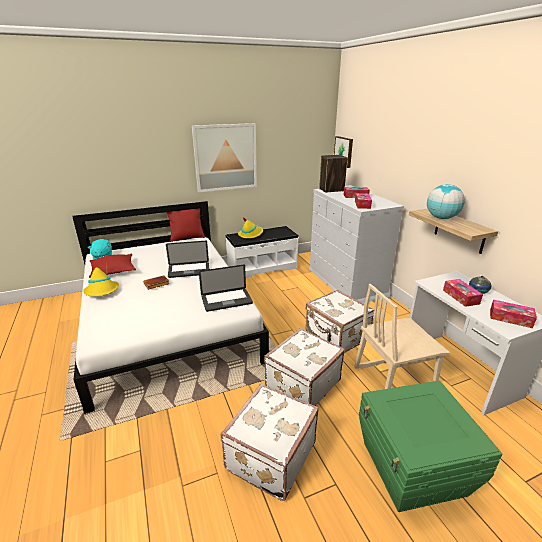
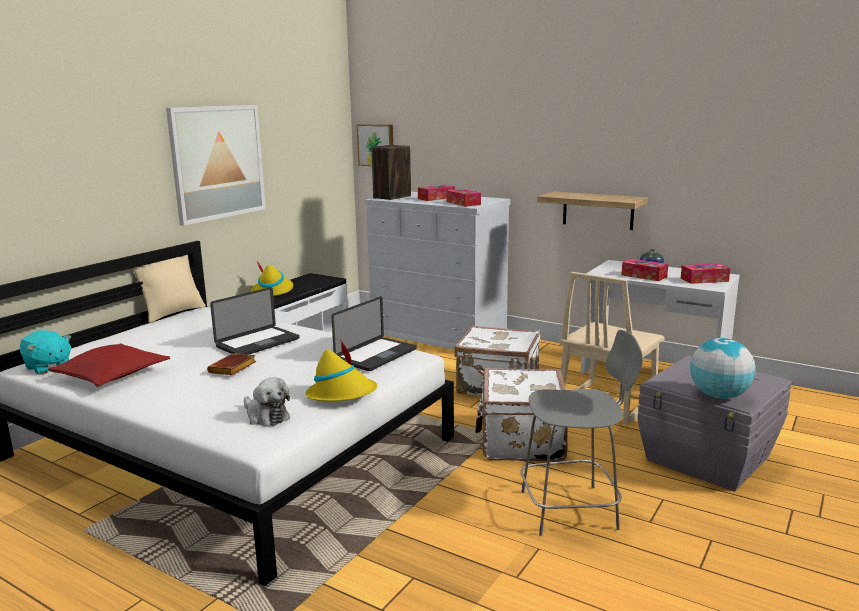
camera: 35 degrees left, 10 degrees down
(102, 291) = (147, 399): yellow hat -> yellow hat (342, 394)
(124, 323) = (266, 416): none -> plush toy
(187, 238) = (173, 313): red pillow -> beige pillow
(269, 455) = (572, 509): white suitcase -> grey chair
(412, 469) = (708, 459): green storage box -> grey storage box
(441, 218) = (580, 196): globe -> globe (719, 396)

